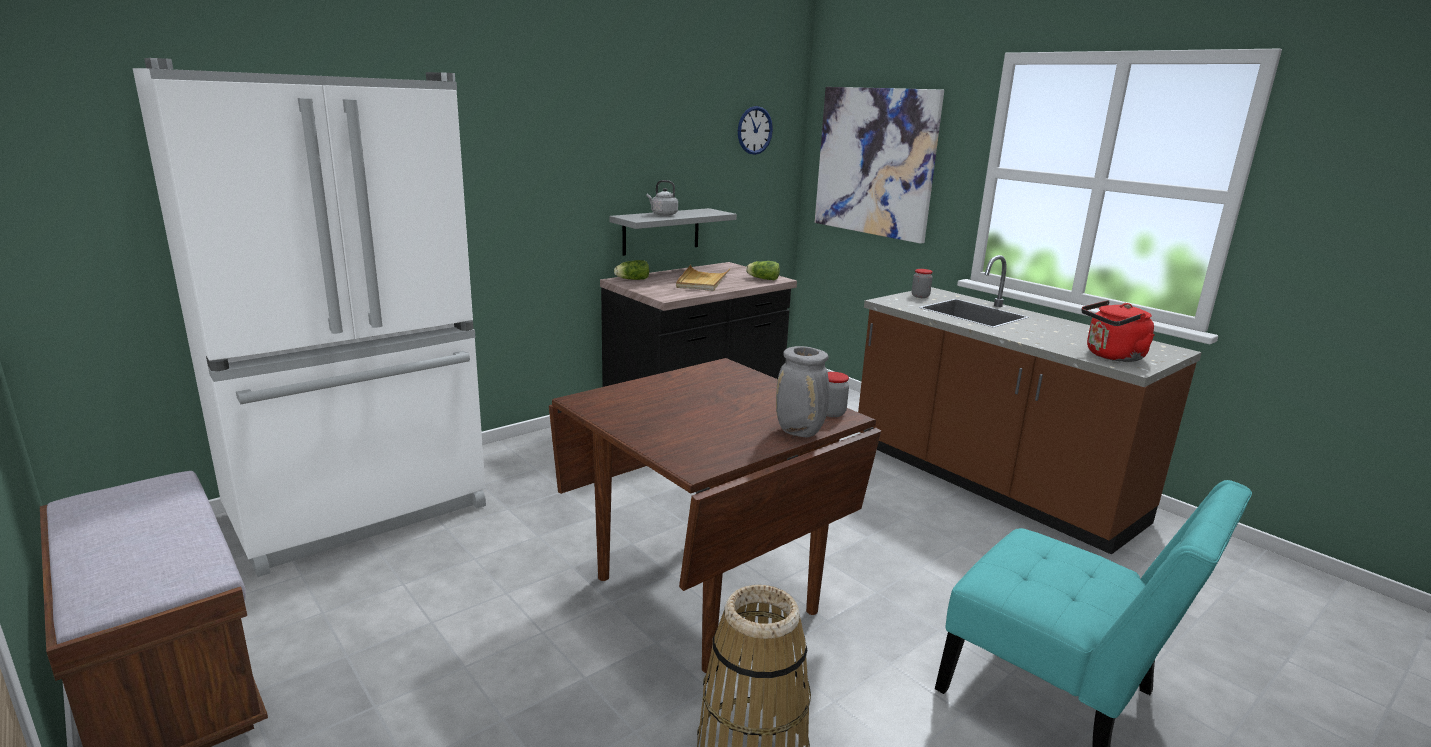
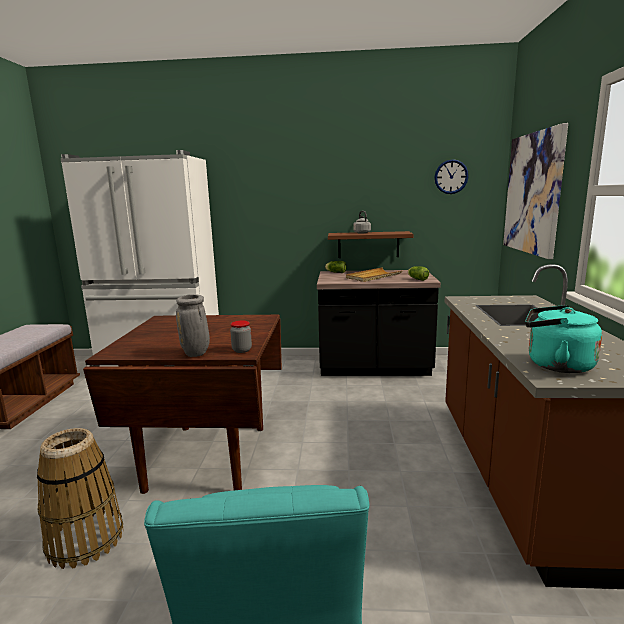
camera: 45 degrees right, 5 degrees down
(661, 231) = (368, 244): grey shelf -> brown shelf
(920, 296) = (502, 299): jar -> none
(1112, 356) = (555, 365): red kettle -> turquoise kettle

